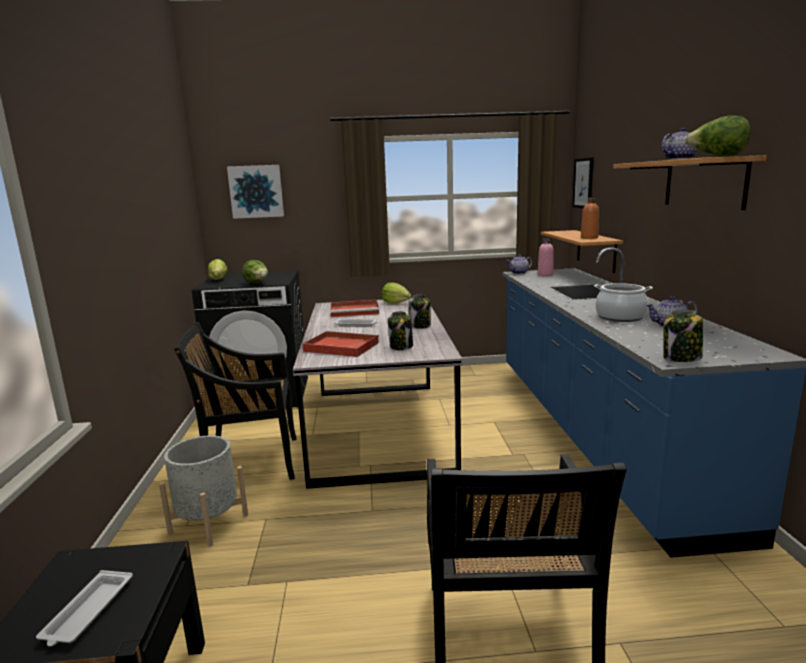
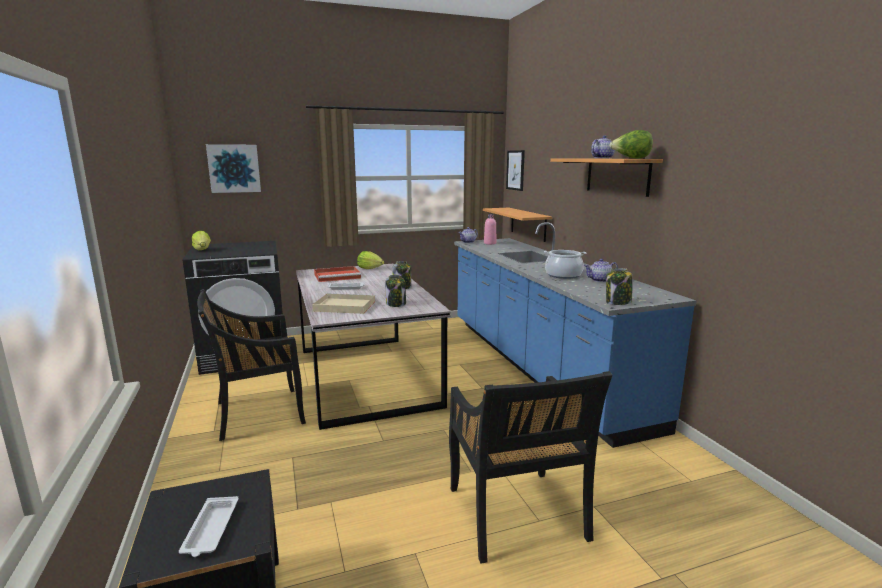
camera: 15 degrees left, 0 degrees up
(209, 524) = (240, 467): grey planter -> none
(257, 283) = (245, 253): lettuce -> none
(340, 347) = (343, 306): red tray -> beige tray
(589, 238) = (525, 214): orange bottle -> none

